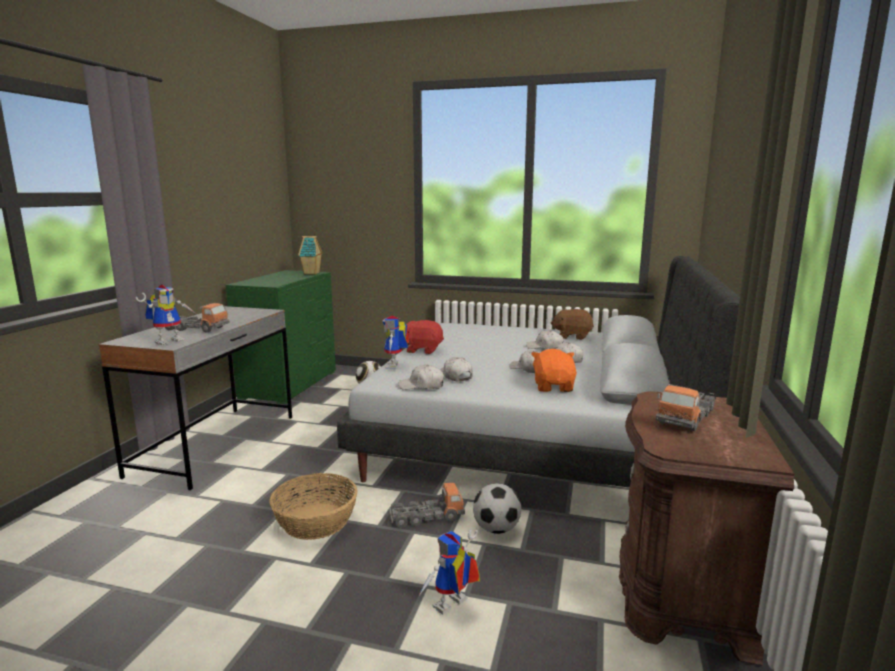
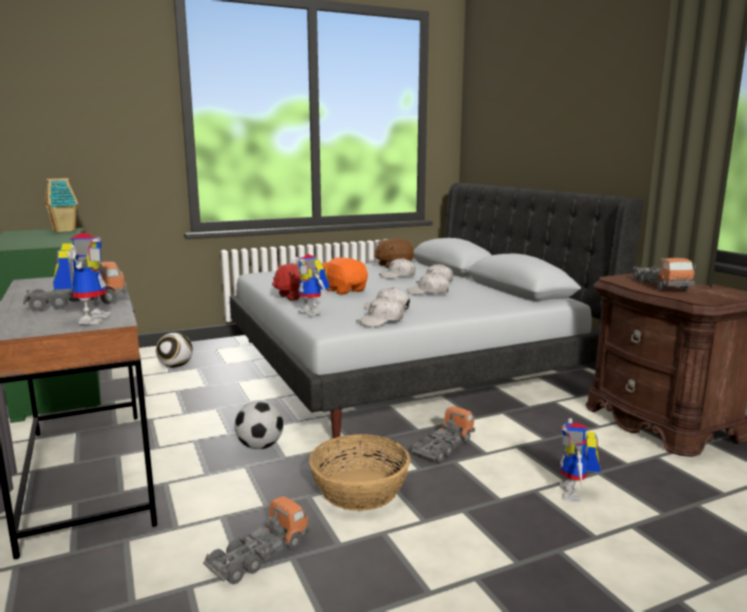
camera: 40 degrees left, 0 degrees up
(198, 533) = (259, 555): none -> toy truck
(496, 529) = (506, 434): football -> football (260, 446)
(554, 387) = (477, 300): orange plush toy -> orange plush toy (345, 290)

